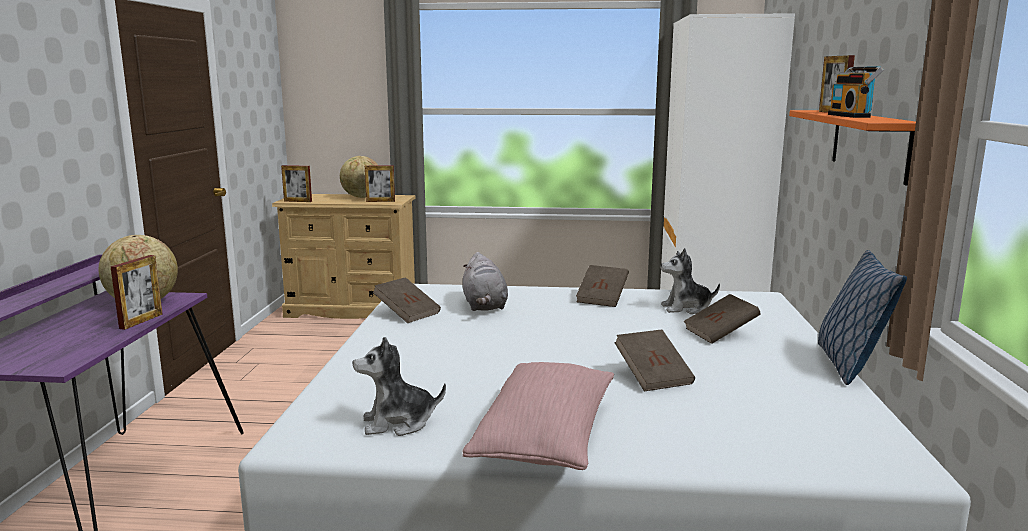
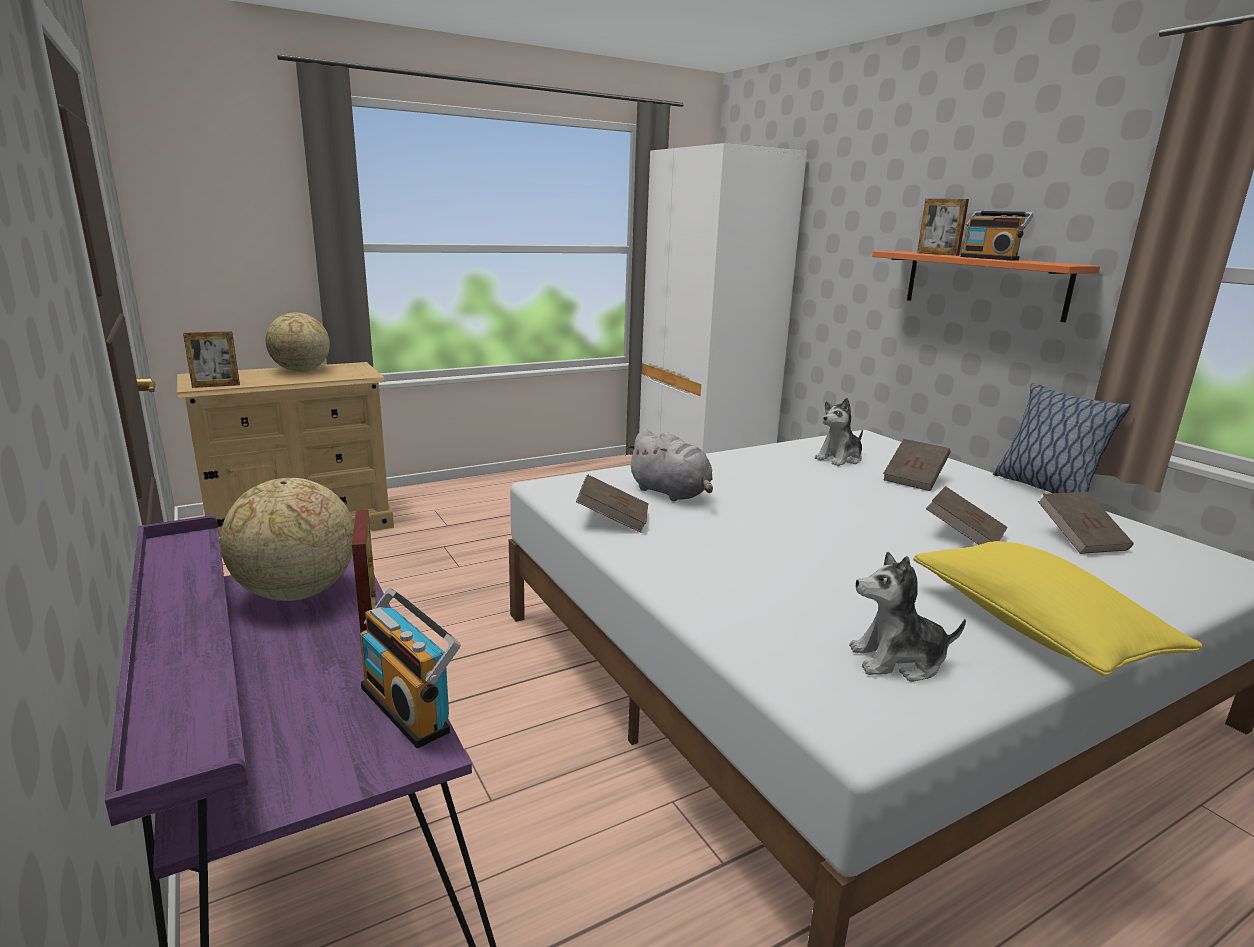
camera: 35 degrees left, 5 degrees up
(86, 353) = (410, 707): none -> radio
(380, 201) = (343, 374): picture frame -> none
(398, 423) = (898, 661): plush toy -> plush toy turned 45 degrees clockwise
(546, 438) = (1035, 628): pink pillow -> yellow pillow
(602, 299) = (756, 462): brown book -> brown book (1080, 539)

